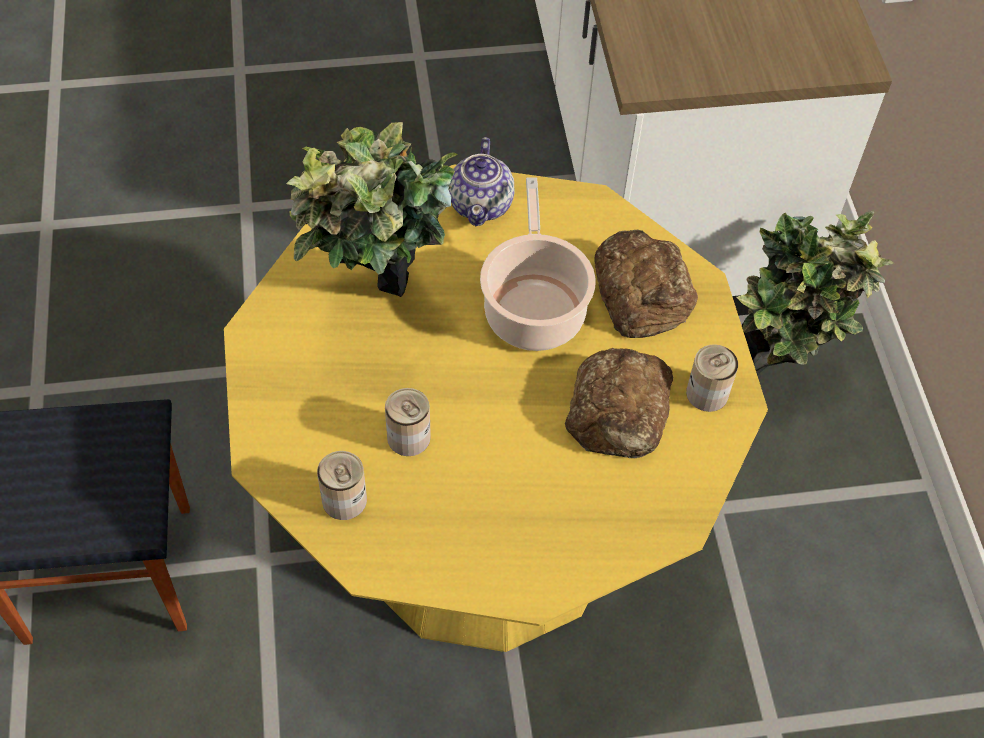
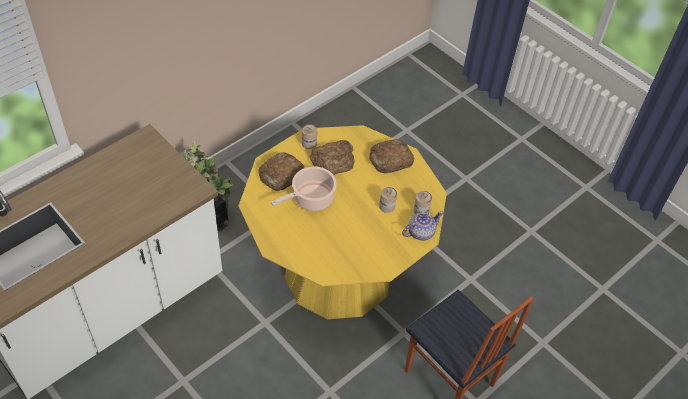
camera: 125 degrees left, 5 degrees down
(378, 317) = (349, 239): potted plant -> none
(481, 204) = (276, 236): teapot -> teapot (420, 232)
(542, 534) = (390, 160): none -> bread

